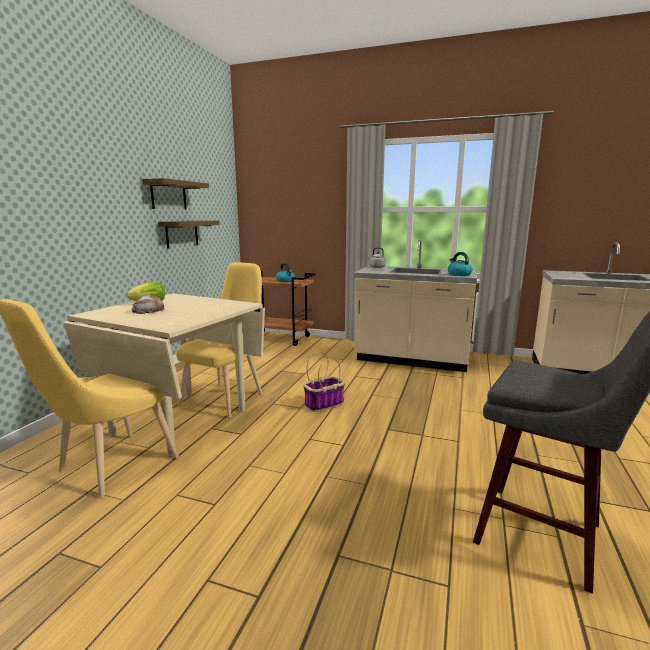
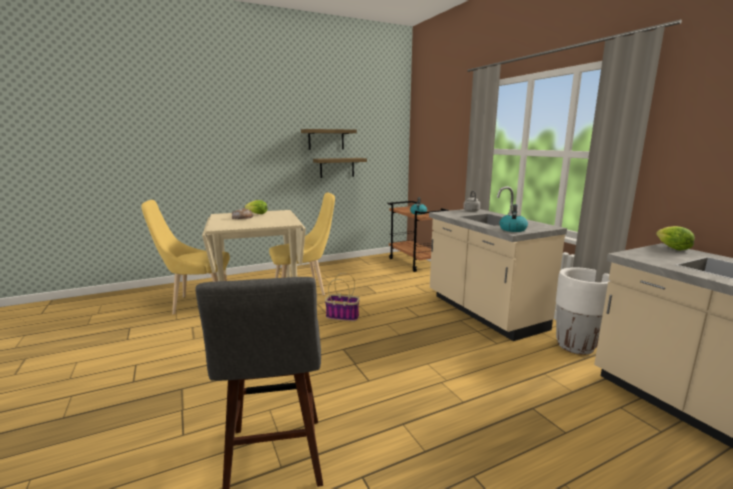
camera: 45 degrees right, 0 degrees up
(496, 362) = (575, 346): none -> white planter
(557, 271) = (672, 248): none -> lettuce

